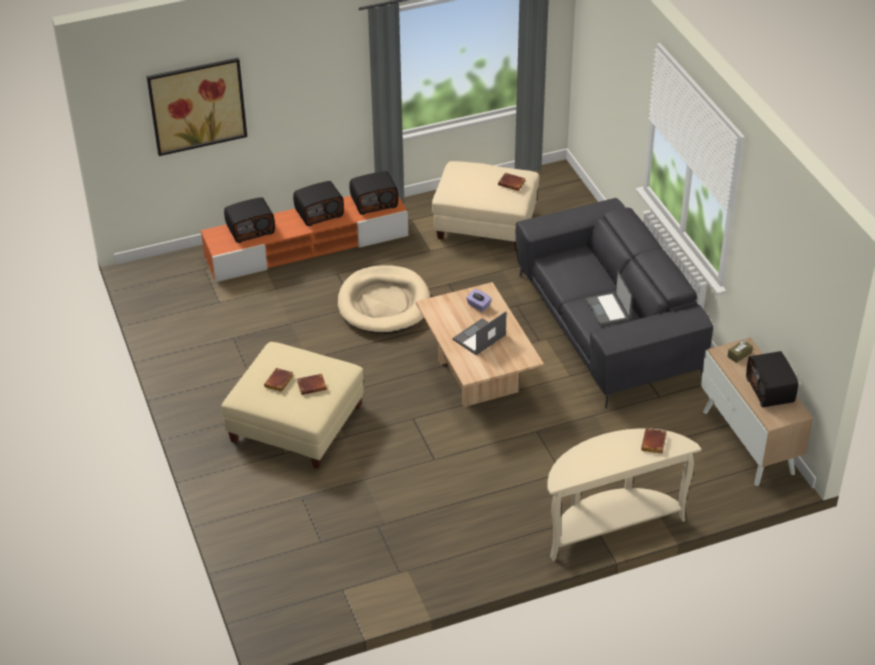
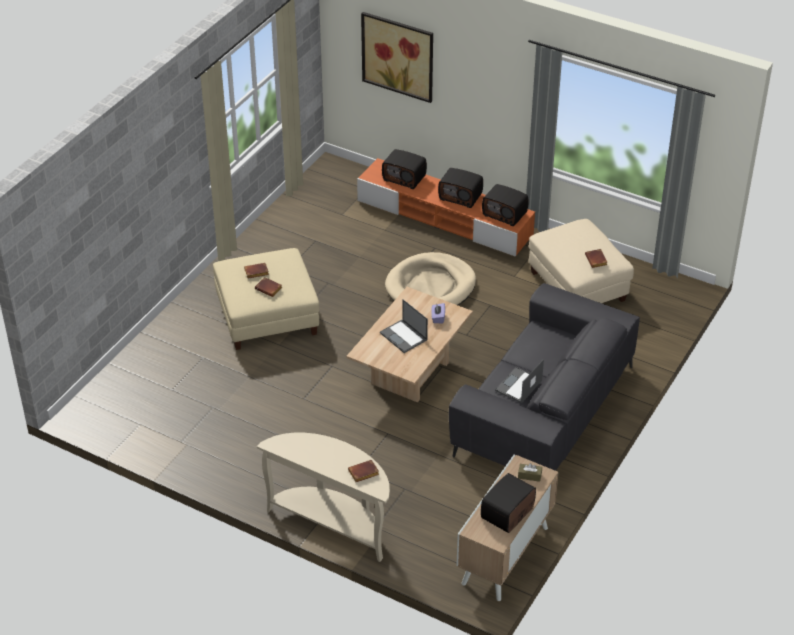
camera: 50 degrees right, 0 degrees up
(479, 338) = (404, 336): laptop -> laptop turned 135 degrees counterclockwise

